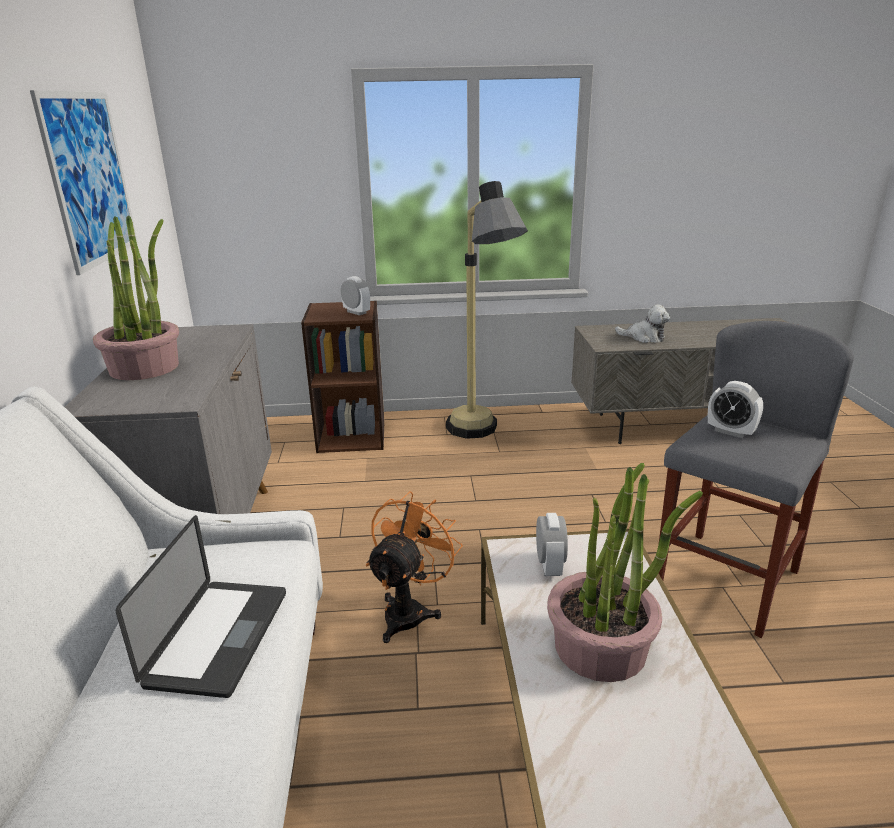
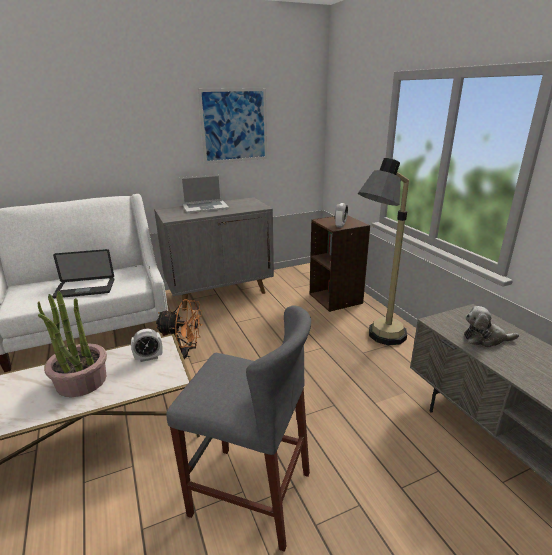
camera: 70 degrees right, 0 degrees up
(145, 367) = (205, 207): potted plant -> laptop
(644, 337) = (485, 339): plush toy -> plush toy turned 90 degrees clockwise
(730, 432) = (238, 373): alarm clock -> none

